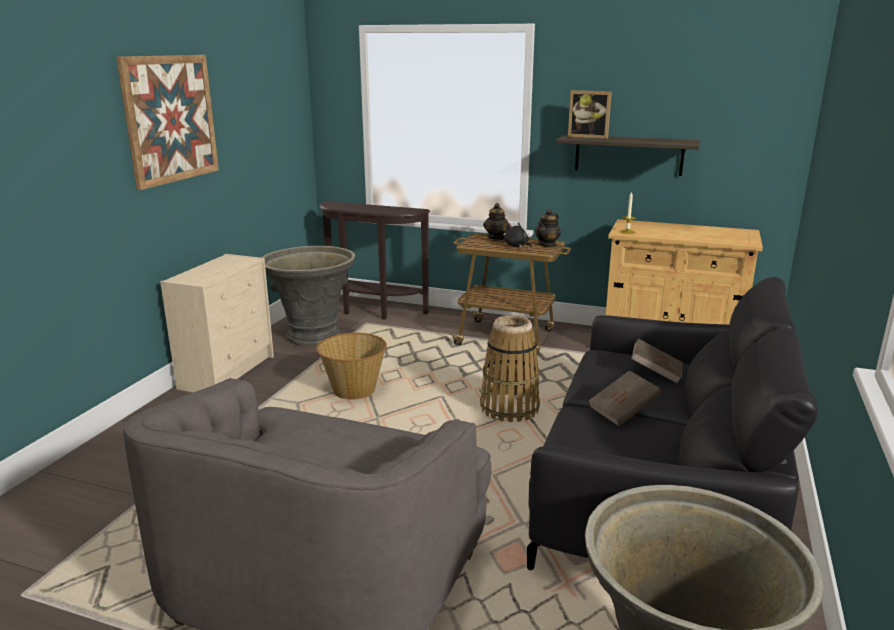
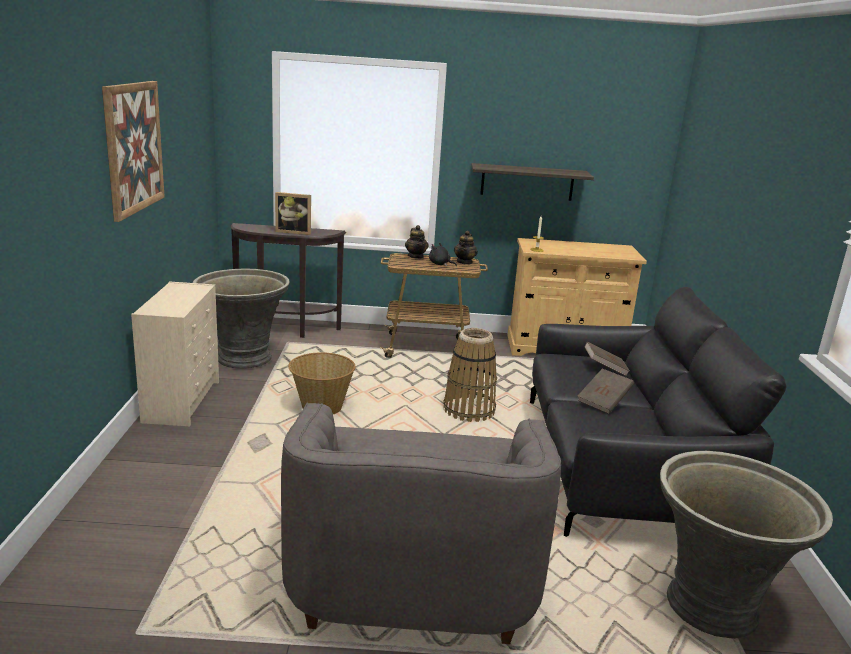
camera: 20 degrees left, 0 degrees up
(588, 137) = (496, 166): picture frame -> picture frame (294, 232)

